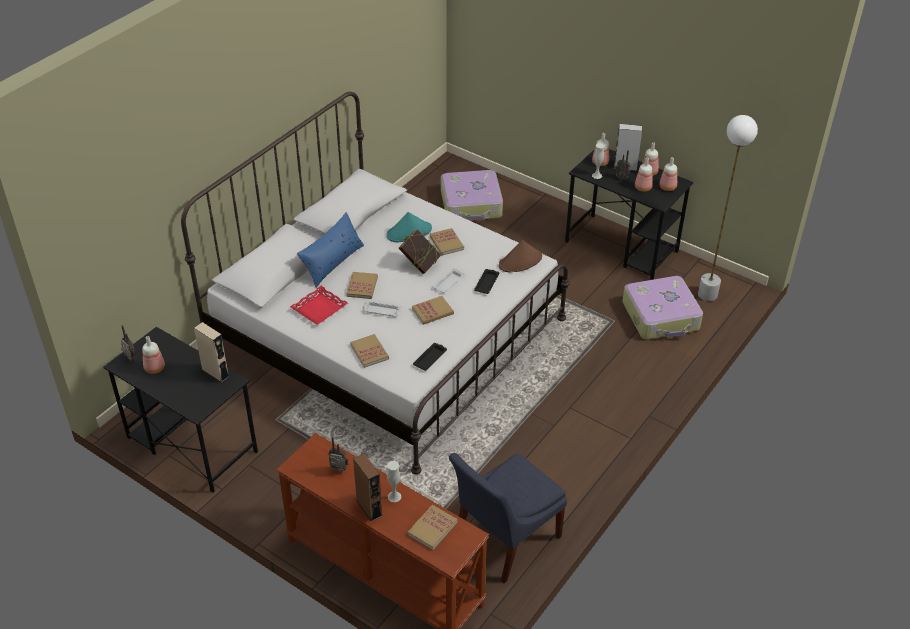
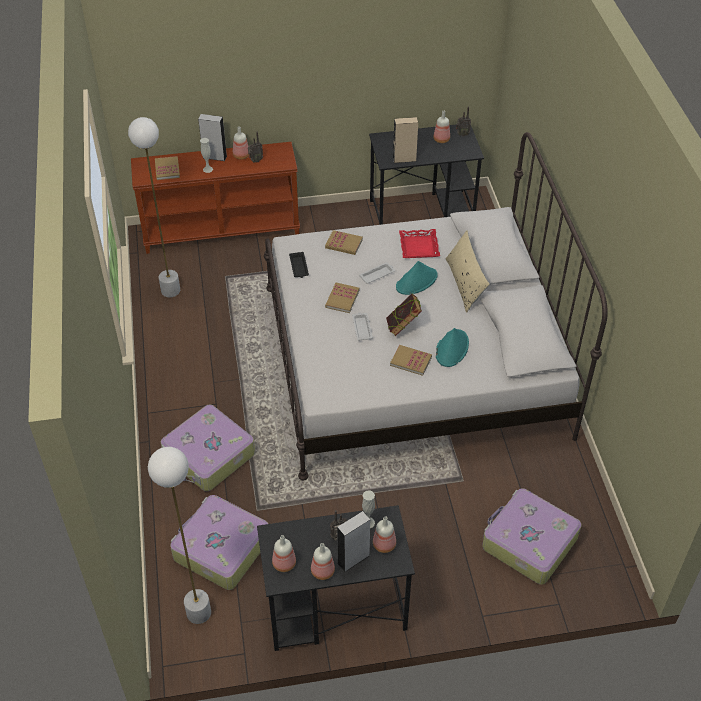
camera: 135 degrees right, 5 degrees up
(332, 262) = (465, 283): blue pillow -> beige pillow
(362, 286) = (416, 281): book -> turquoise hat
(369, 508) = (214, 156): brown speaker -> grey speaker
(487, 283) = (334, 349): black tray -> none
(503, 540) = (170, 290): blue chair -> white floor lamp
(520, 261) = (333, 388): brown hat -> none
(613, 375) = (209, 456): none -> suitcase
(643, 188) = (306, 542): bottle -> bottle (240, 155)

